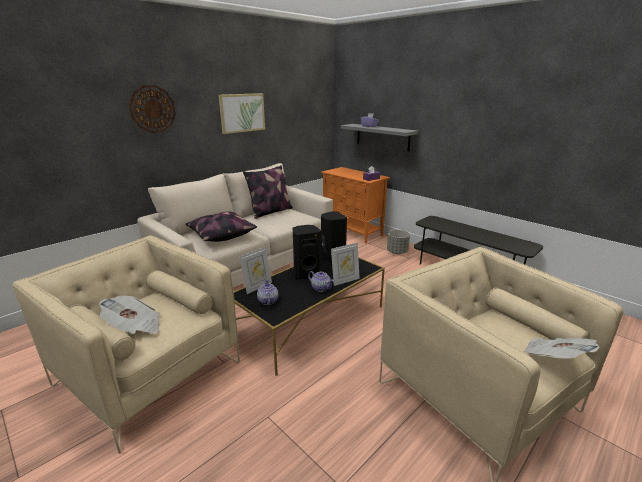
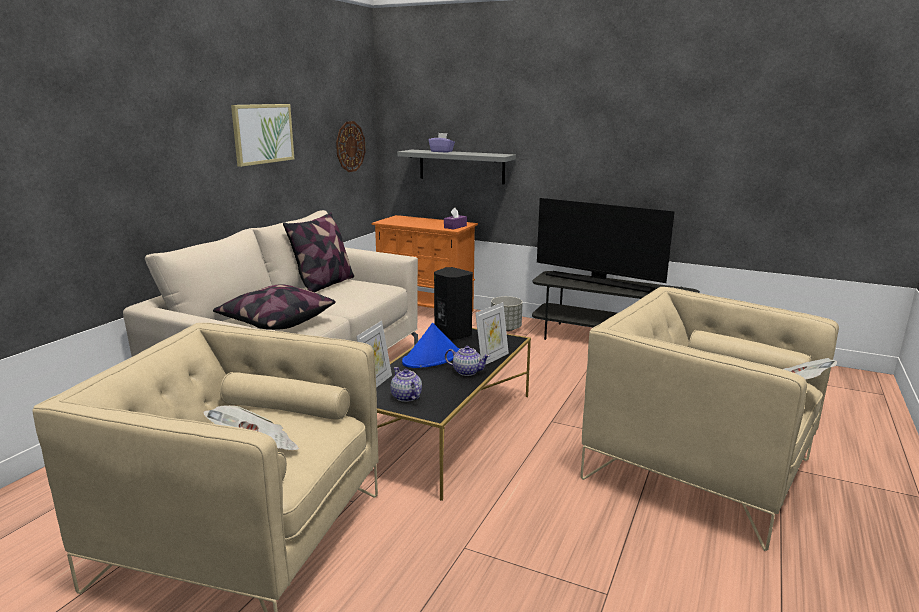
camera: 20 degrees left, 5 degrees down
(152, 109) = (141, 126): wall clock -> wall clock (350, 146)
(306, 274) = (432, 358): black speaker -> blue hat
(464, 229) = (599, 282): none -> television

